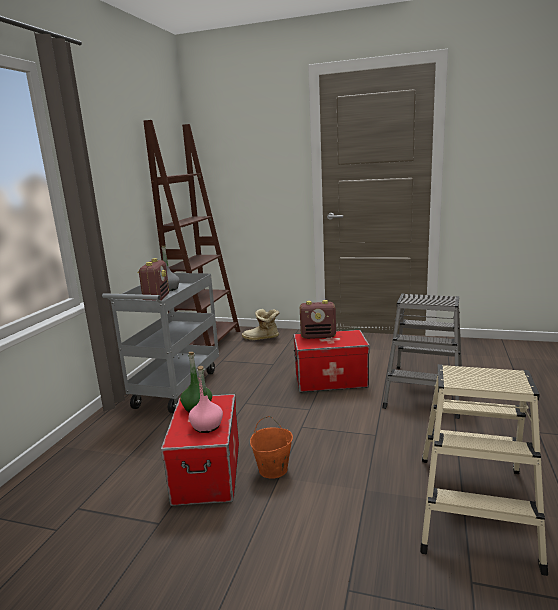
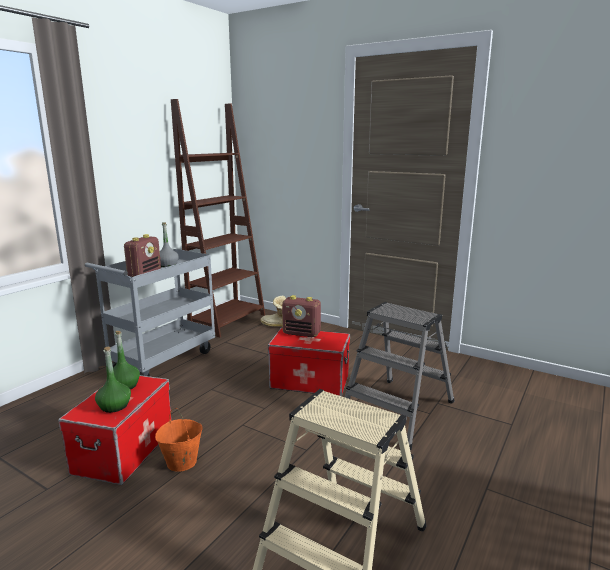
camera: 15 degrees right, 0 degrees up
(207, 426) = (114, 406): pink bottle -> green bottle

